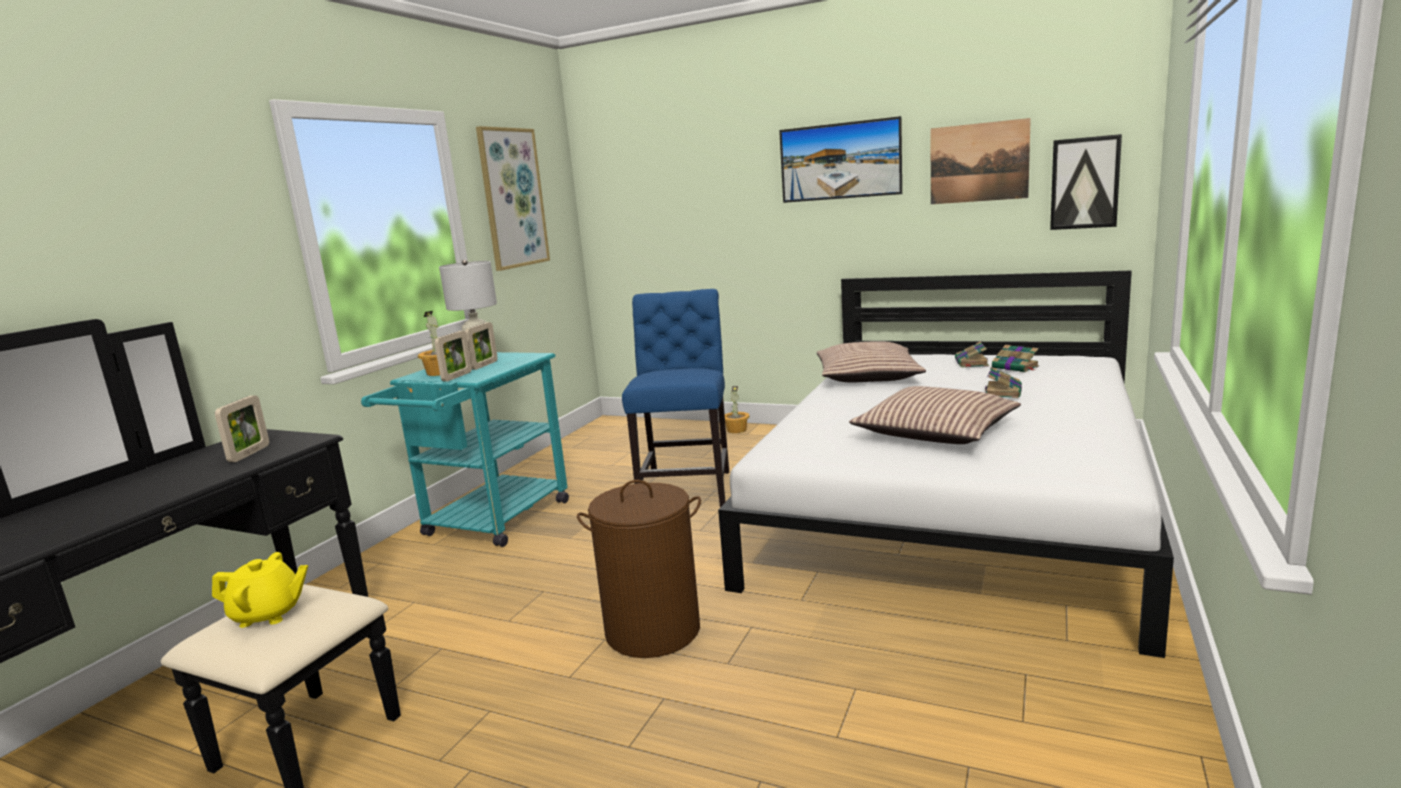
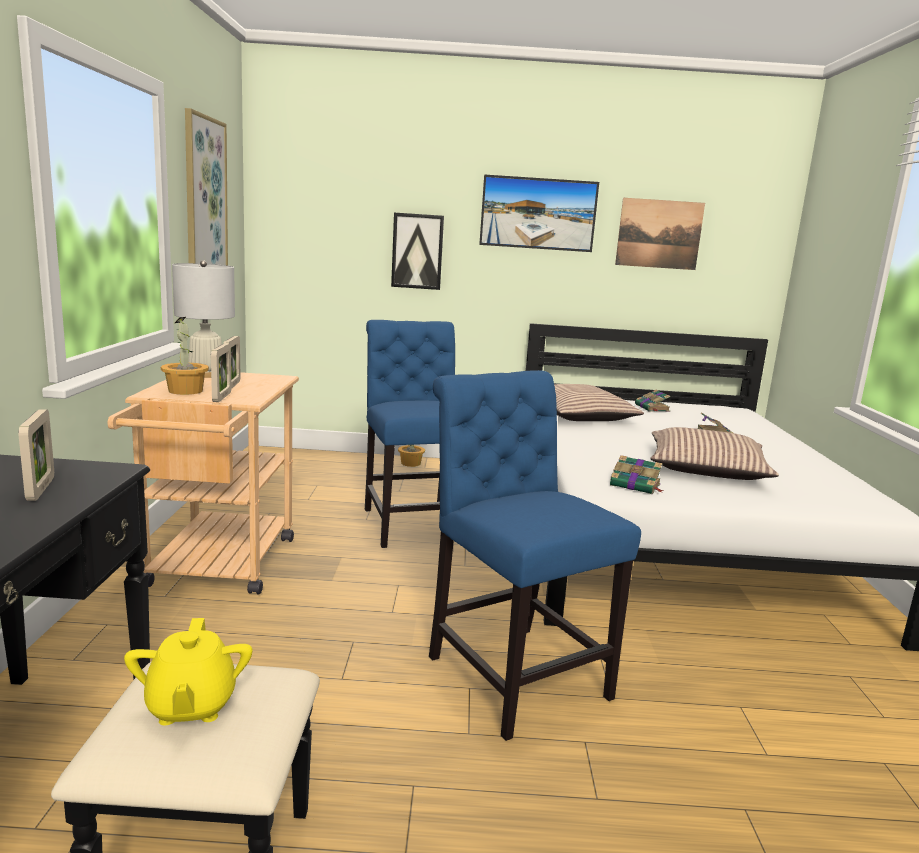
camera: 25 degrees left, 0 degrees up
(268, 614) = (191, 706): yellow teapot -> yellow teapot turned 105 degrees clockwise
(489, 523) = (217, 568): turquoise cart -> beige cart
(653, 630) = (512, 672): brown laundry basket -> blue chair
(1016, 367) = (695, 413): book -> book (636, 485)
(1084, 183) = (738, 264): picture -> picture (417, 251)

